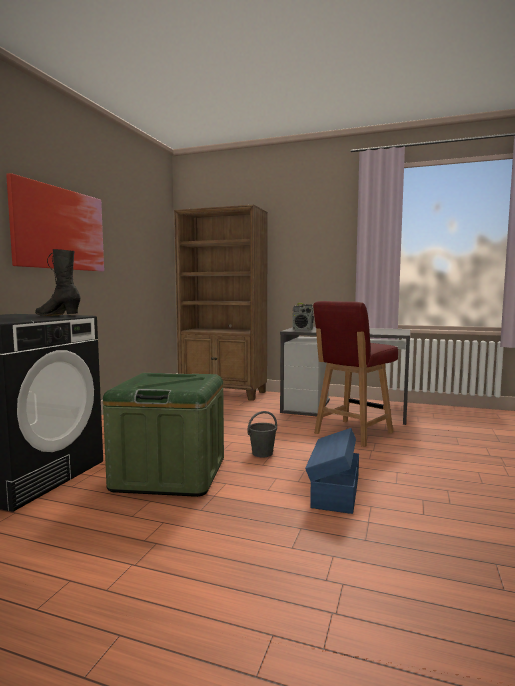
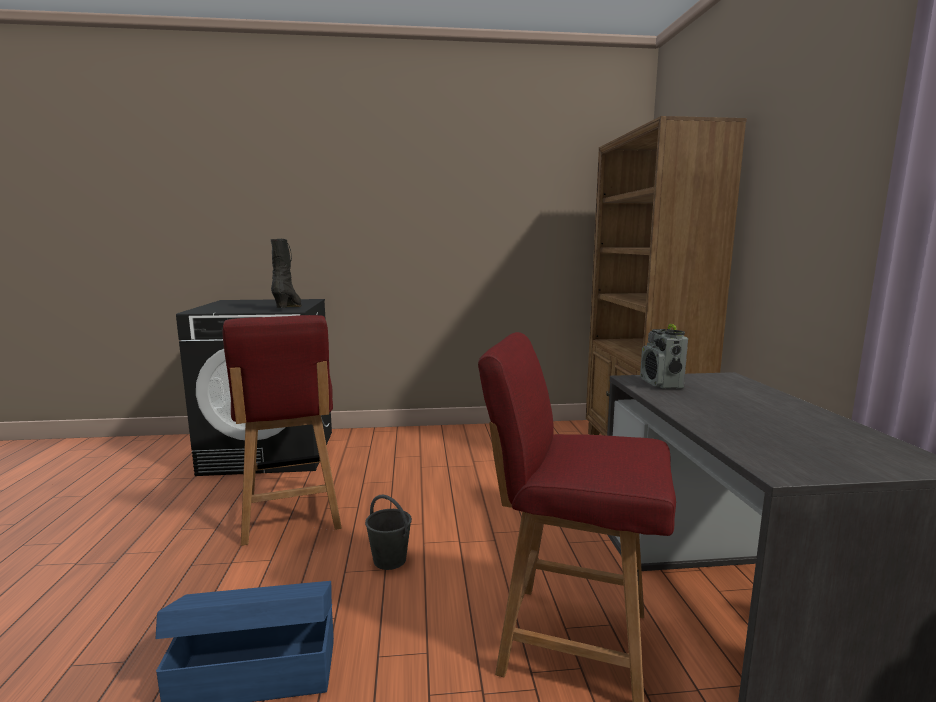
camera: 65 degrees right, 5 degrees up
(59, 229) = (396, 204): picture -> none
(170, 474) = (291, 515): green storage box -> red chair

